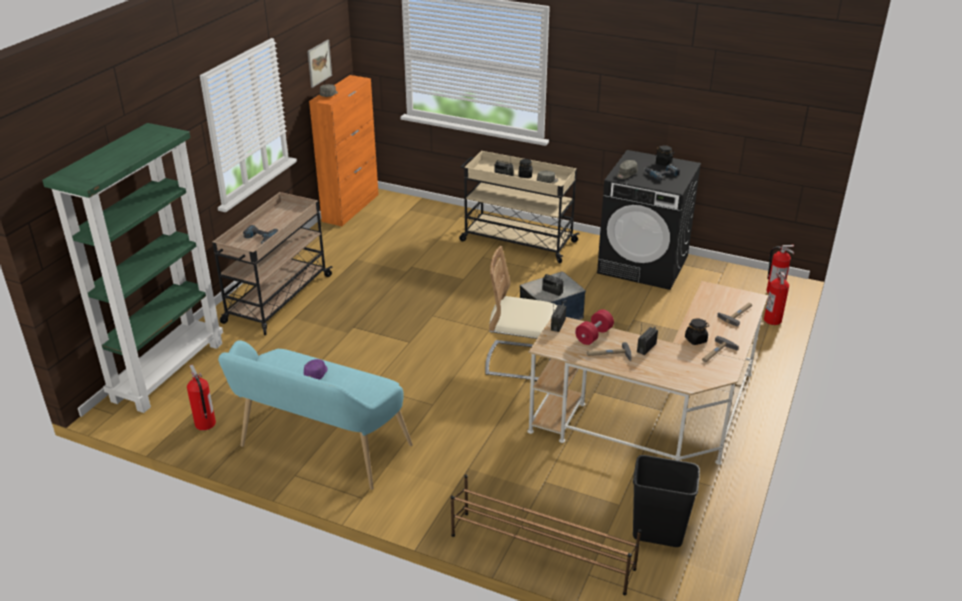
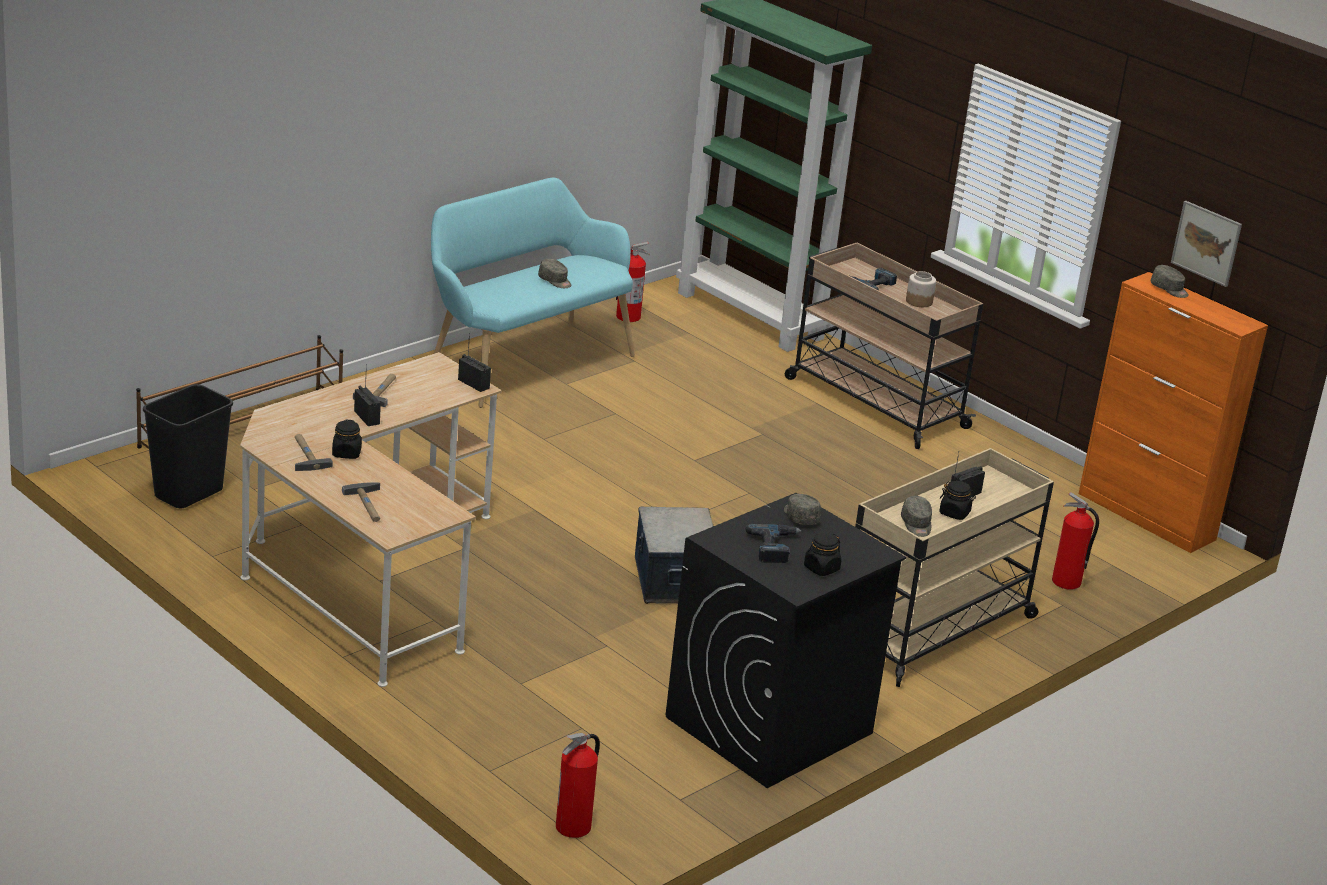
camera: 110 degrees right, 5 degrees down
(273, 220) = (918, 301): none -> jar
(316, 374) = (555, 281): purple cap -> grey cap
(521, 361) = (579, 521): beige chair -> none
(552, 291) = (667, 524): radio -> none
(594, 335) = (427, 396): red dumbbell -> none
(773, 320) = (493, 779): fire extinguisher -> fire extinguisher (1066, 582)

